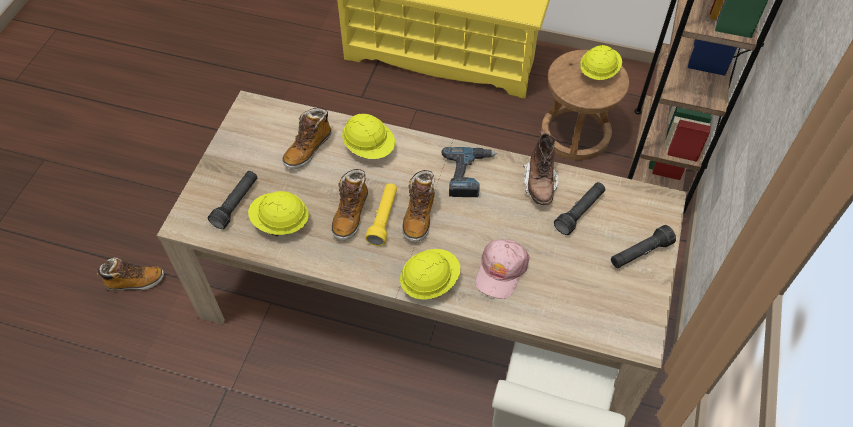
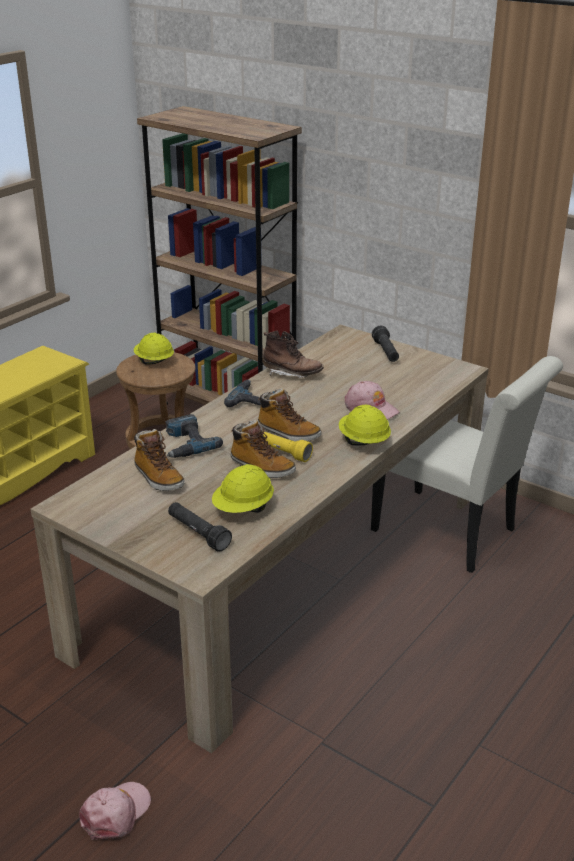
camera: 70 degrees left, 25 degrees down
(135, 282) = (116, 813): boot -> pink cap
(369, 147) = (186, 444): yellow hard hat -> power drill
(579, 212) = (332, 365): black flashlight -> none

